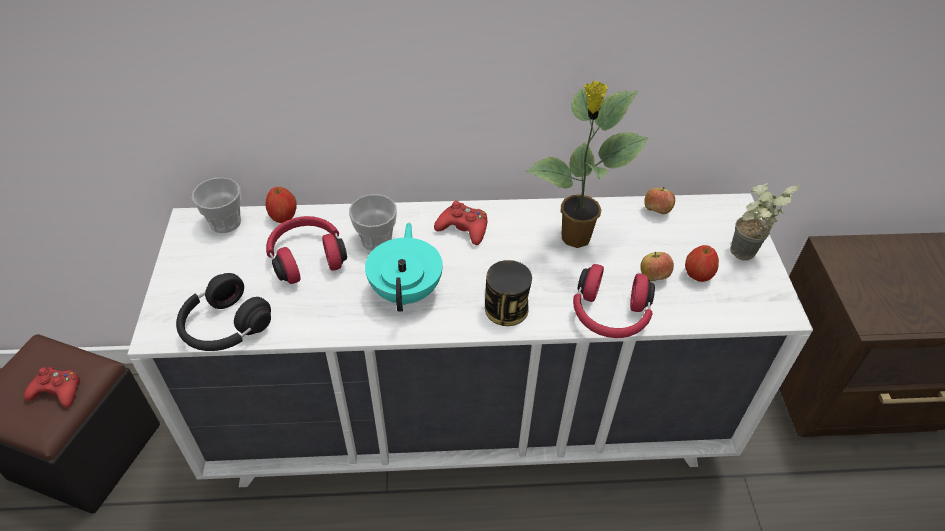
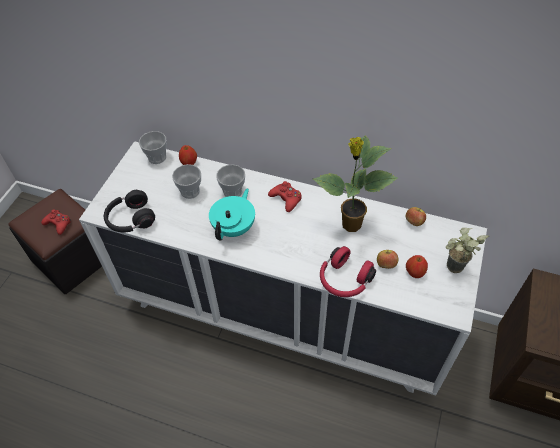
camera: 25 degrees right, 5 degrees up
(307, 257) = (190, 191): red headphones -> cup
(506, 309) = (285, 256): can -> none

